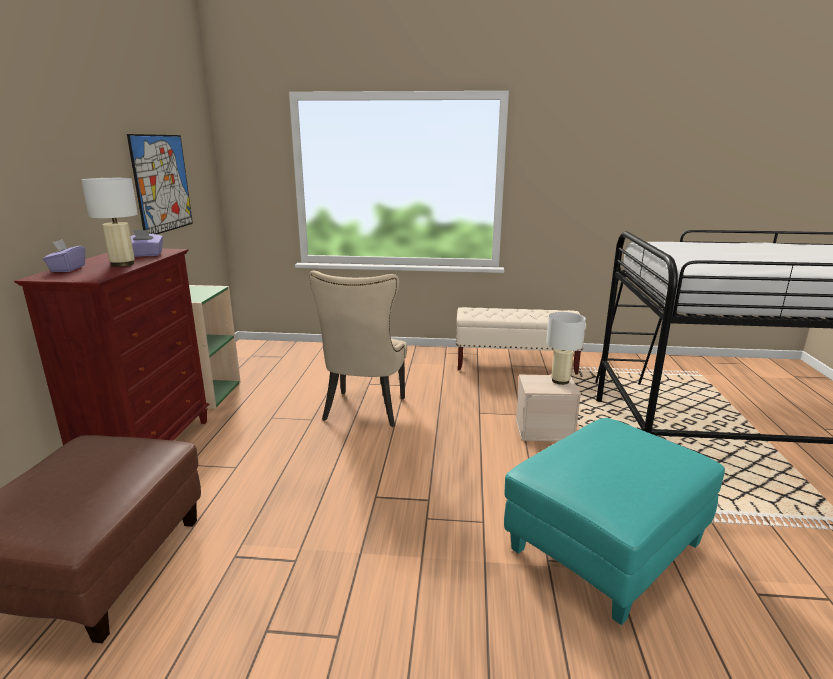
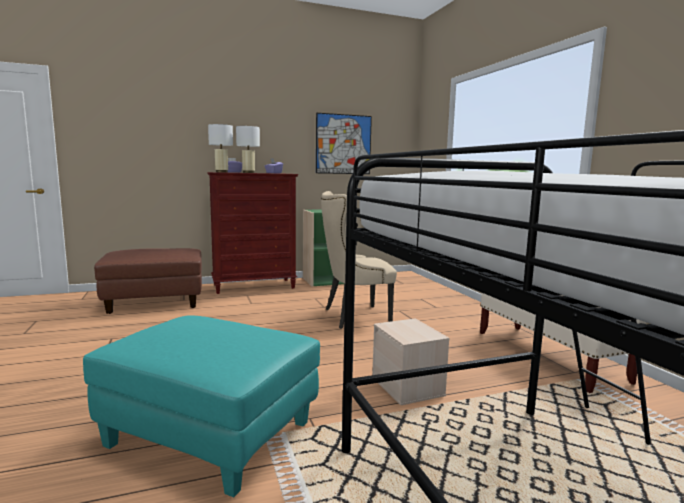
camera: 65 degrees right, 10 degrees down
(559, 381) = (424, 334): white table lamp -> white table lamp (221, 172)

